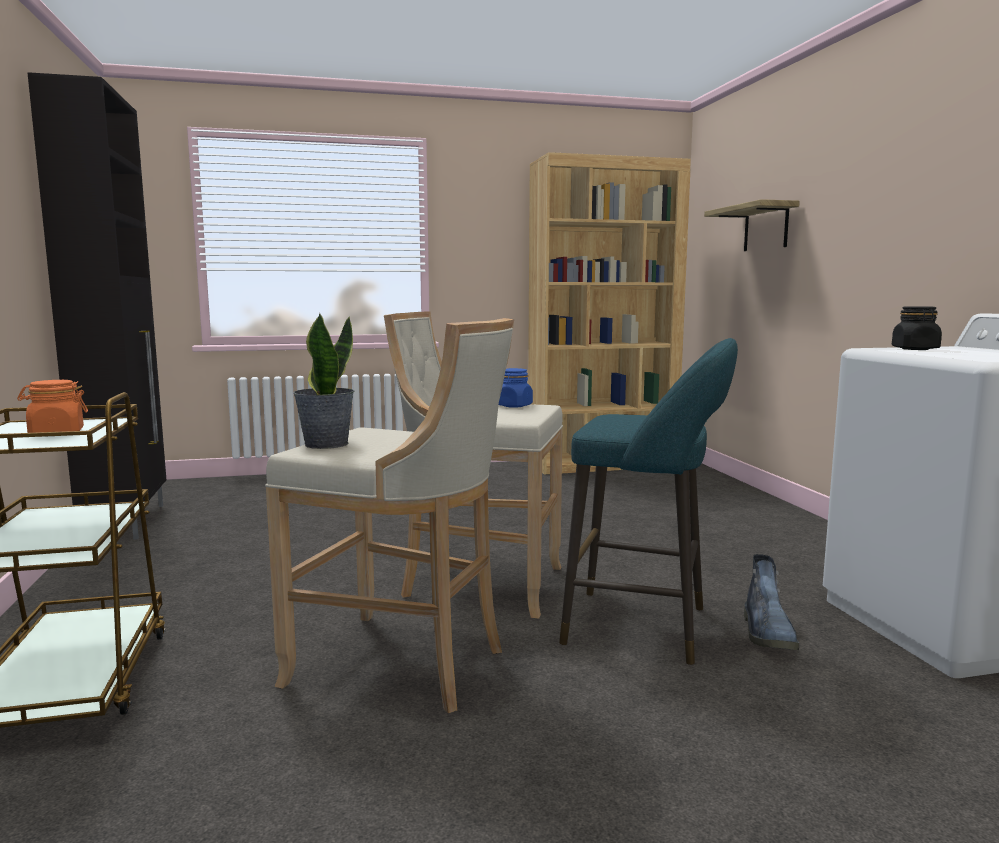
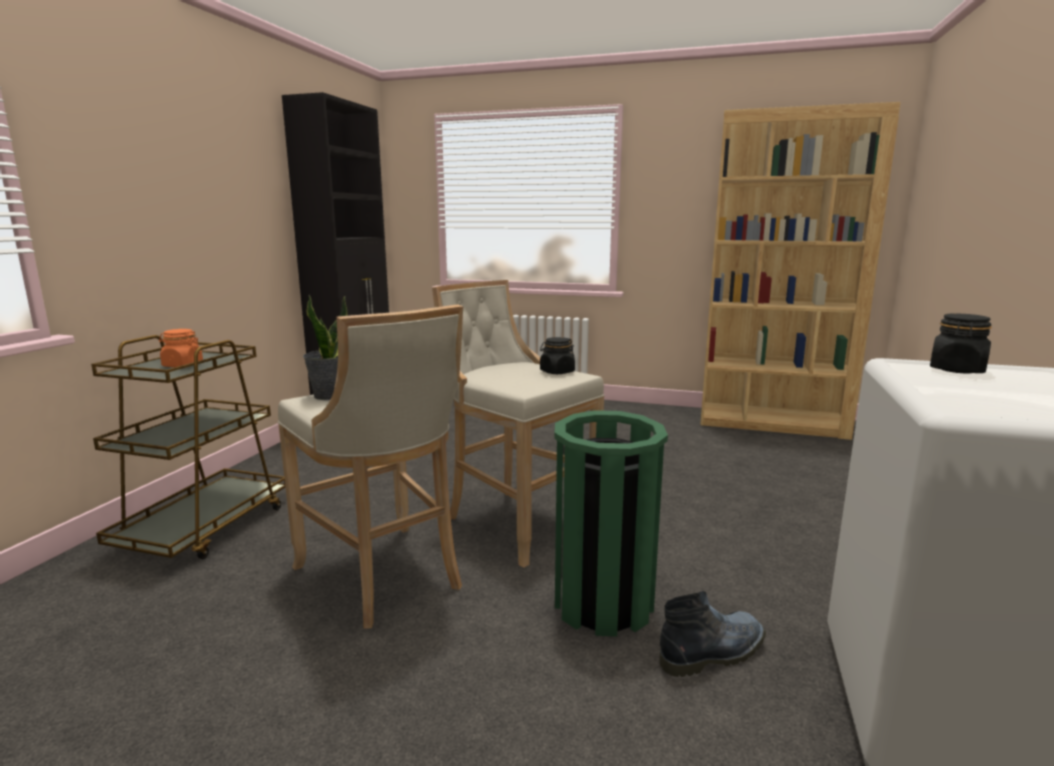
camera: 30 degrees right, 5 degrees up
(513, 406) = (557, 372): blue jar -> black jar
(645, 627) = (603, 604): turquoise stool -> green trash can
(766, 228) = (966, 183): shelf -> none
(768, 634) = (713, 652): boot -> boot turned 150 degrees counterclockwise

